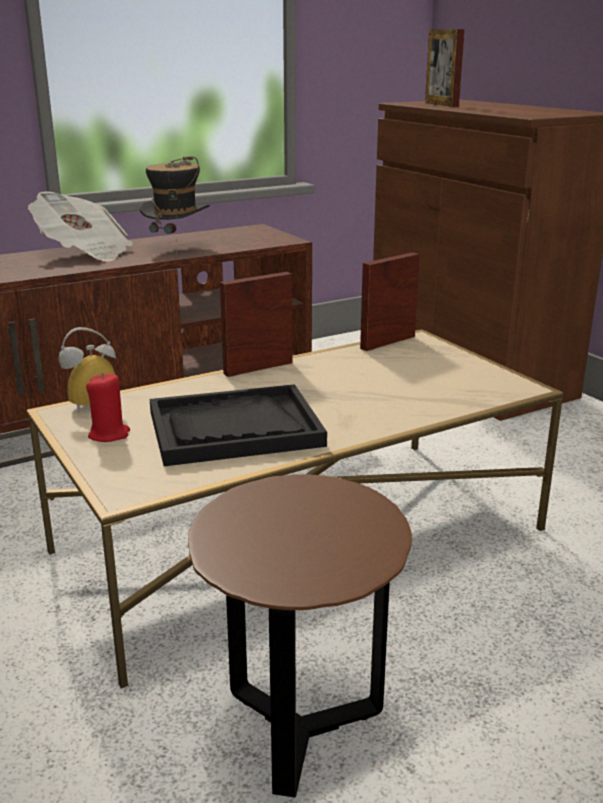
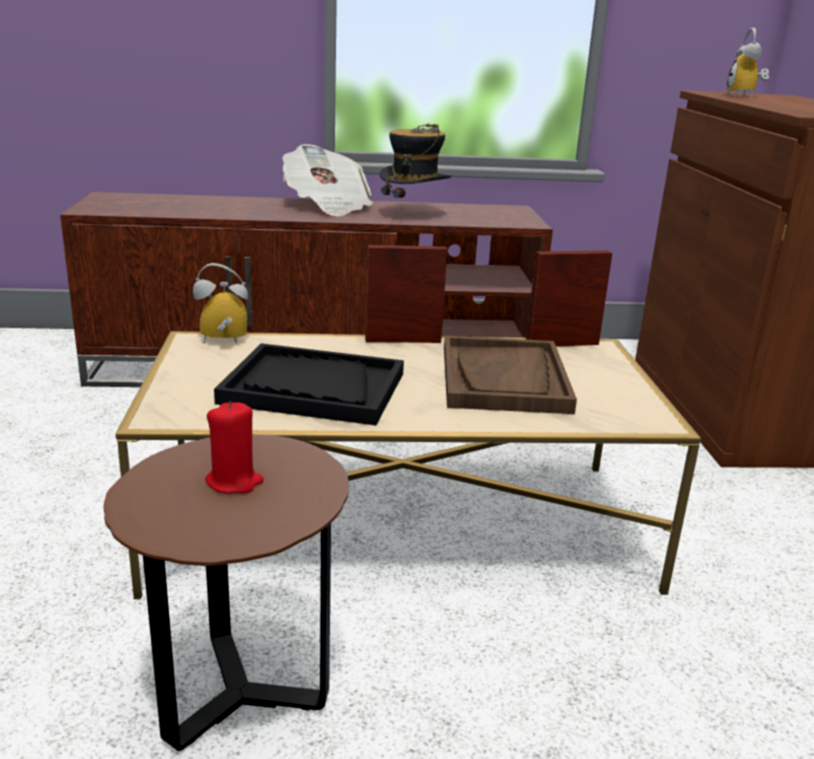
camera: 25 degrees right, 0 degrees up
(109, 434) = (206, 367): red candle -> red candle (234, 482)
(378, 381) = (504, 379): none -> brown tray
(441, 104) = (745, 96): picture frame -> alarm clock

